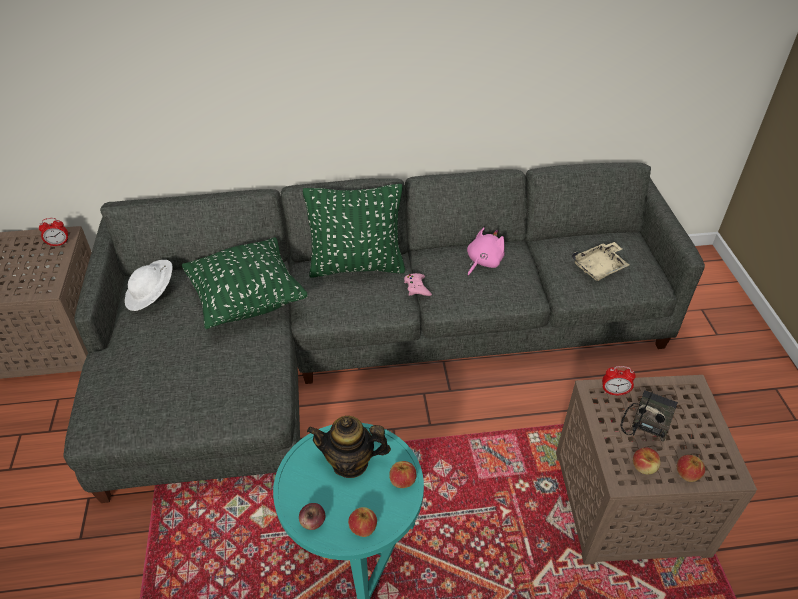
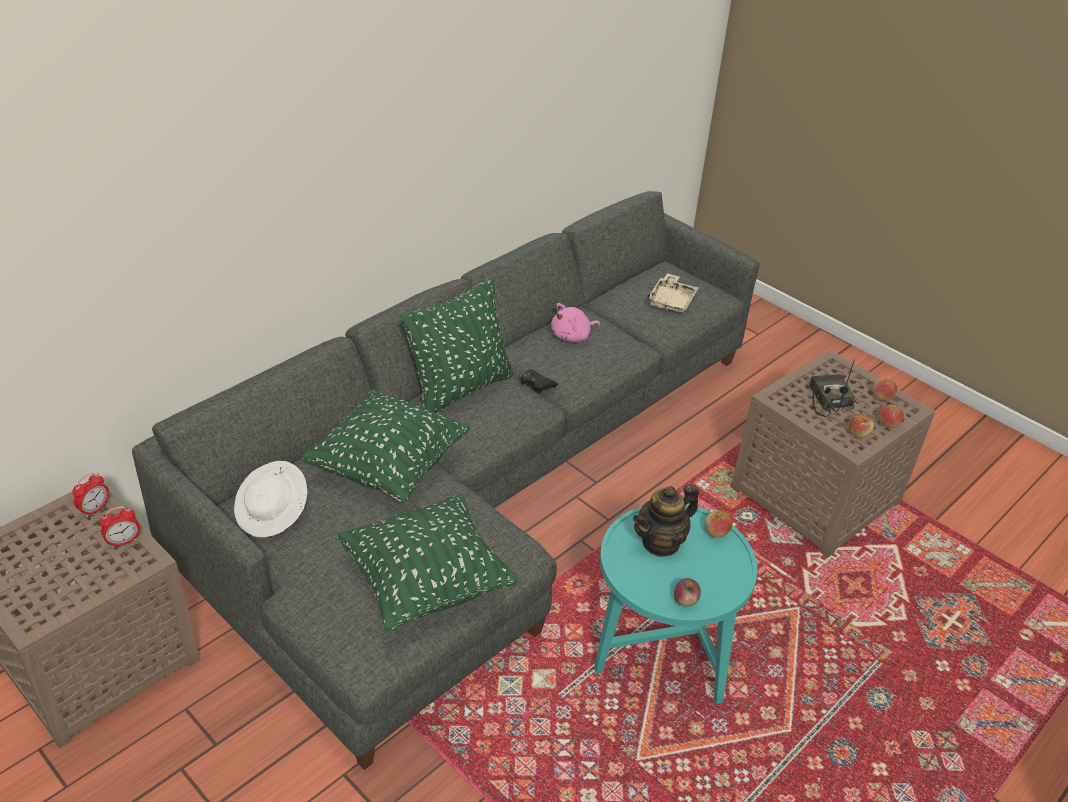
camera: 40 degrees left, 5 degrees down
(180, 396) = (427, 584): none -> green pillow
(363, 528) = (726, 581): apple -> apple (881, 397)
(417, 287) = (537, 384): pink game controller -> black game controller
(483, 262) = (572, 336): pink plush toy -> pink plush toy turned 120 degrees counterclockwise
(614, 392) = (787, 390): alarm clock -> alarm clock (124, 541)

